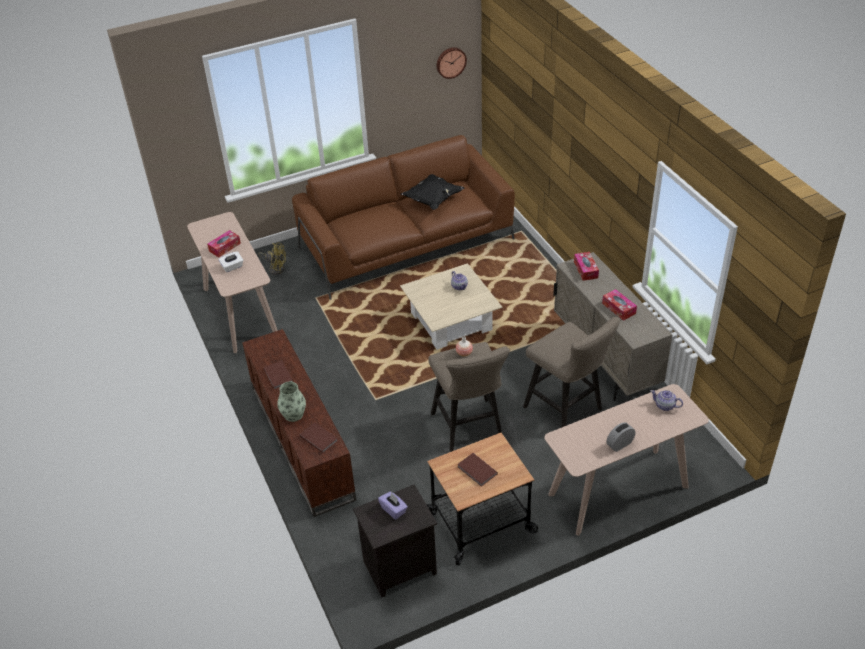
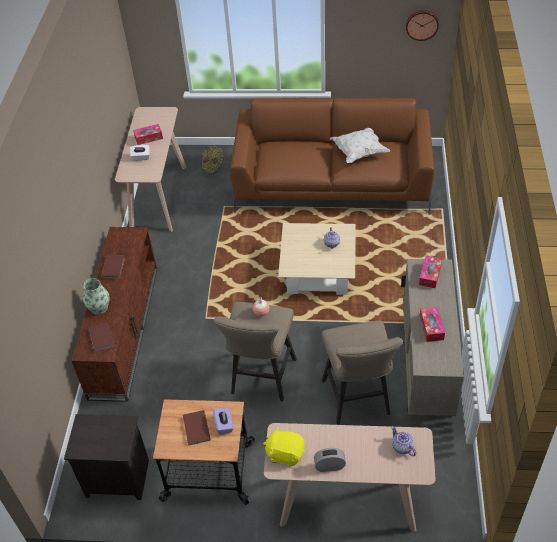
camera: 30 degrees right, 5 degrees up
(393, 510) = (104, 431): purple tissue box -> purple tissue box (224, 425)
(432, 200) = (359, 152): black pillow -> white pillow
(576, 451) = (285, 453): none -> yellow plush toy

